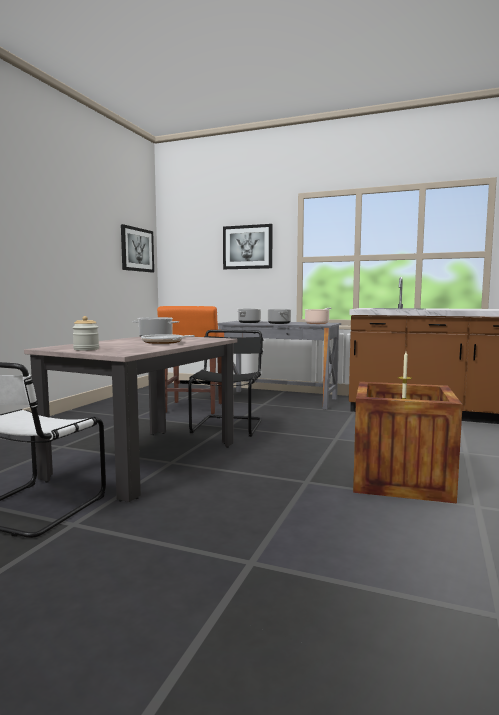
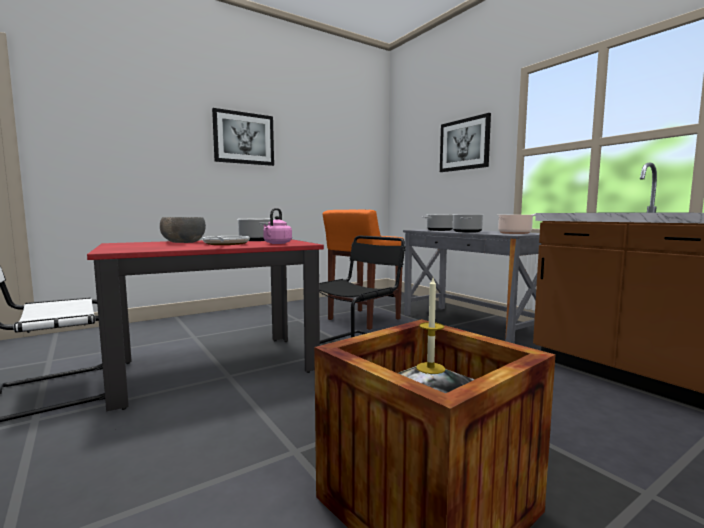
camera: 35 degrees right, 0 degrees up
(86, 349) = (125, 246): jar -> none
(109, 343) = (183, 242): none -> grey bowl
(137, 249) = (360, 157): picture -> picture (244, 138)
(146, 460) = (215, 367): beige dining table -> red dining table
(199, 339) = (277, 243): none -> pink kettle

